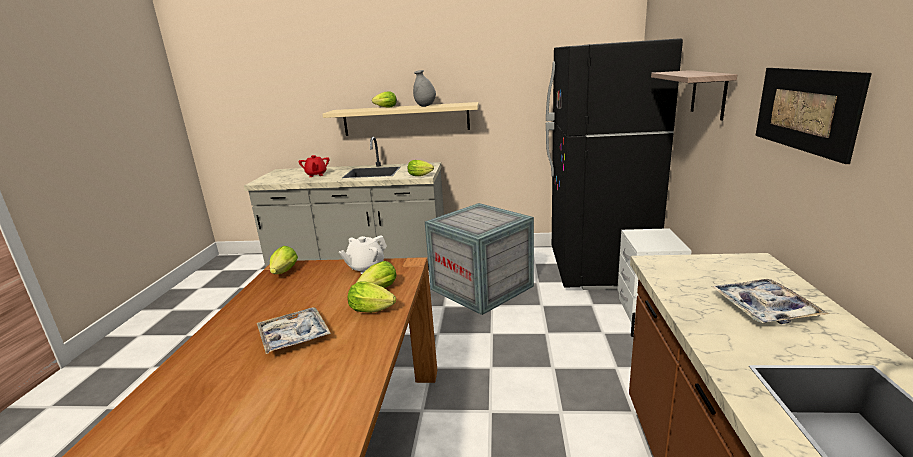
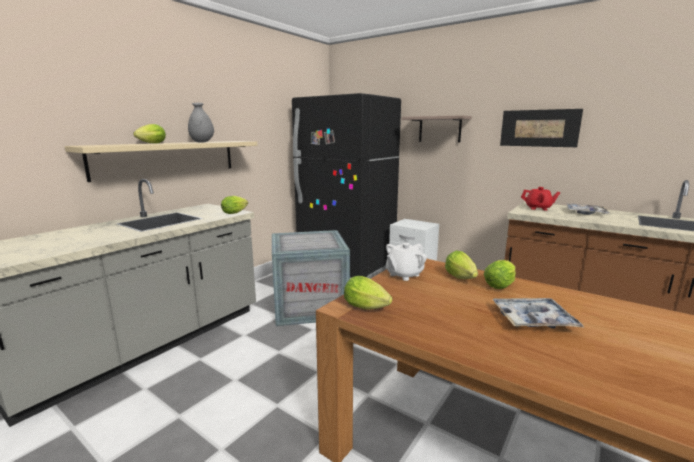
camera: 60 degrees left, 5 degrees down
(316, 175) = (81, 237): red teapot -> red teapot (538, 208)
(365, 267) = (404, 275): white teapot -> white teapot turned 60 degrees clockwise

